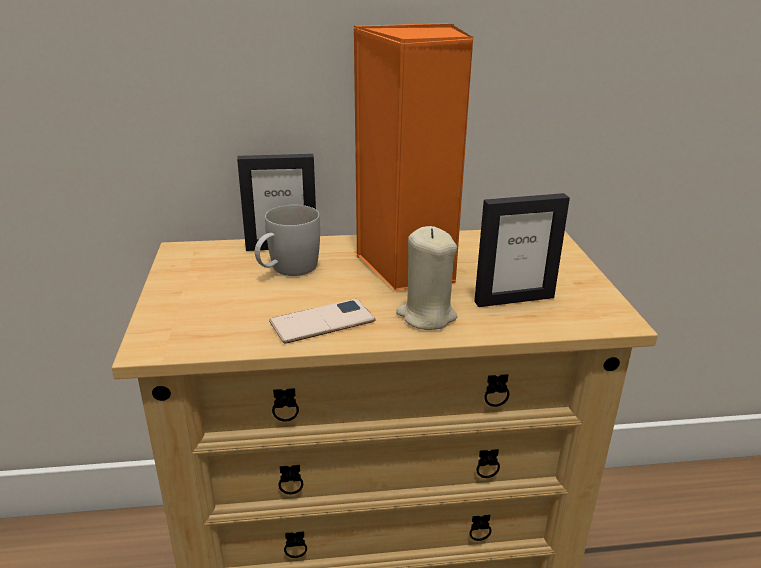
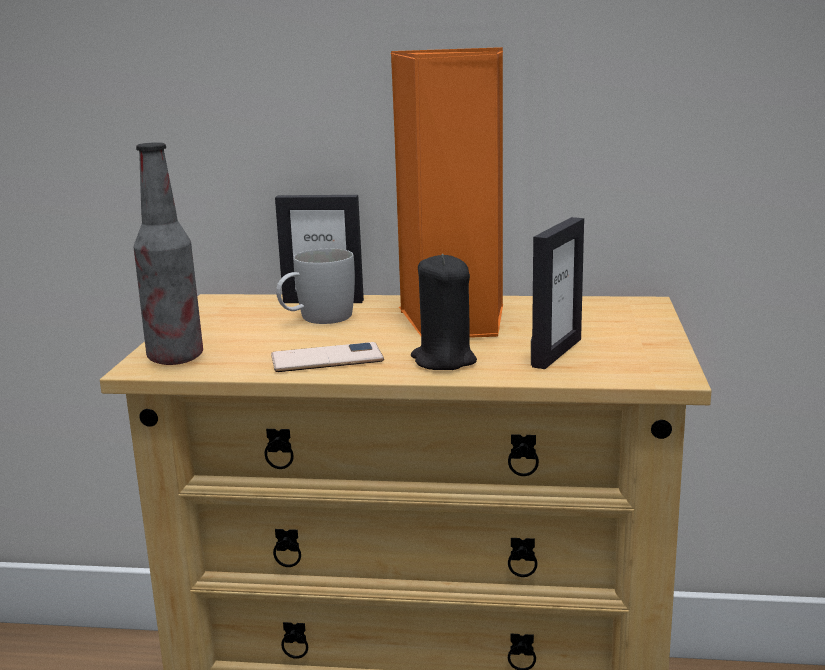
camera: 15 degrees right, 10 degrees down
(177, 332) = (175, 358): none -> bottle
(426, 316) = (443, 360): beige candle -> black candle
(514, 299) = (556, 352): picture frame -> picture frame turned 60 degrees counterclockwise

